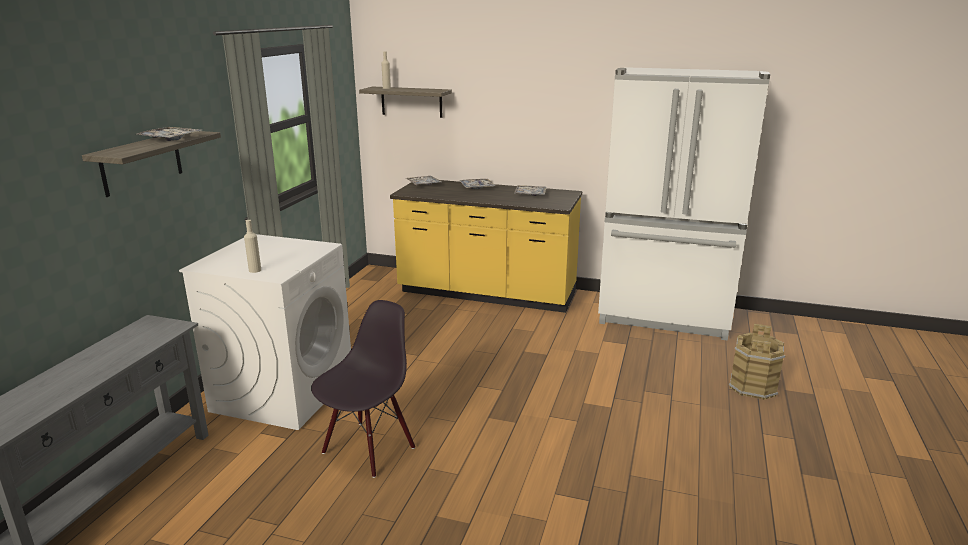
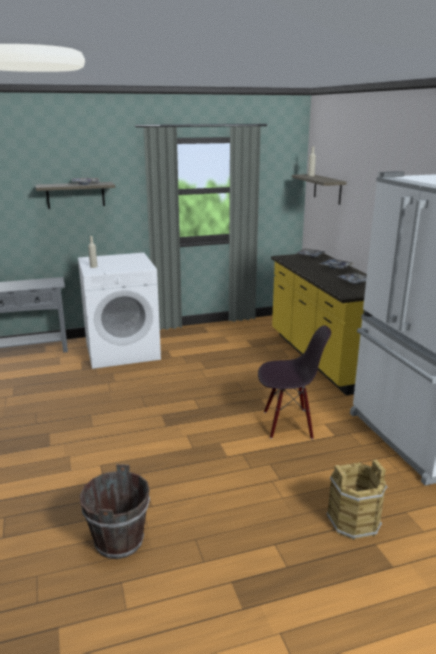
camera: 55 degrees right, 0 degrees up
(368, 449) = (92, 392): black chair -> black chair (288, 424)
(710, 522) = (118, 541): none -> brown bucket

